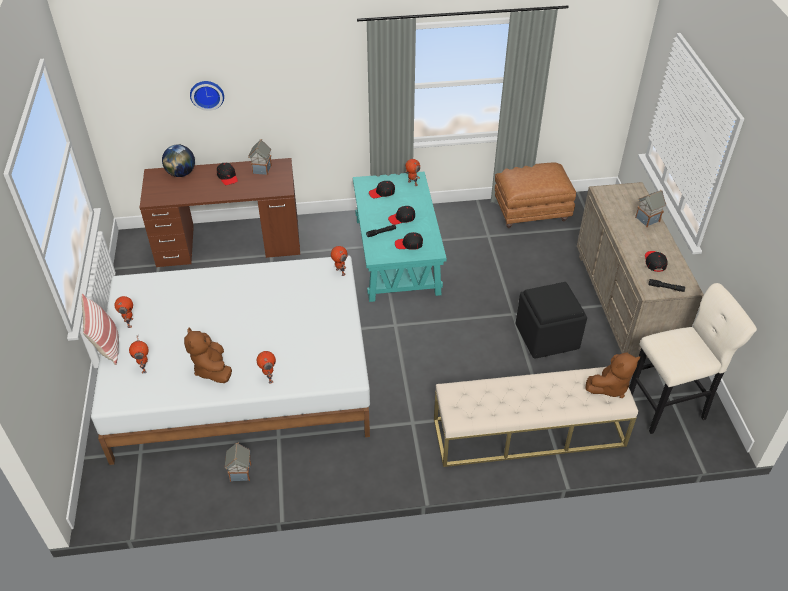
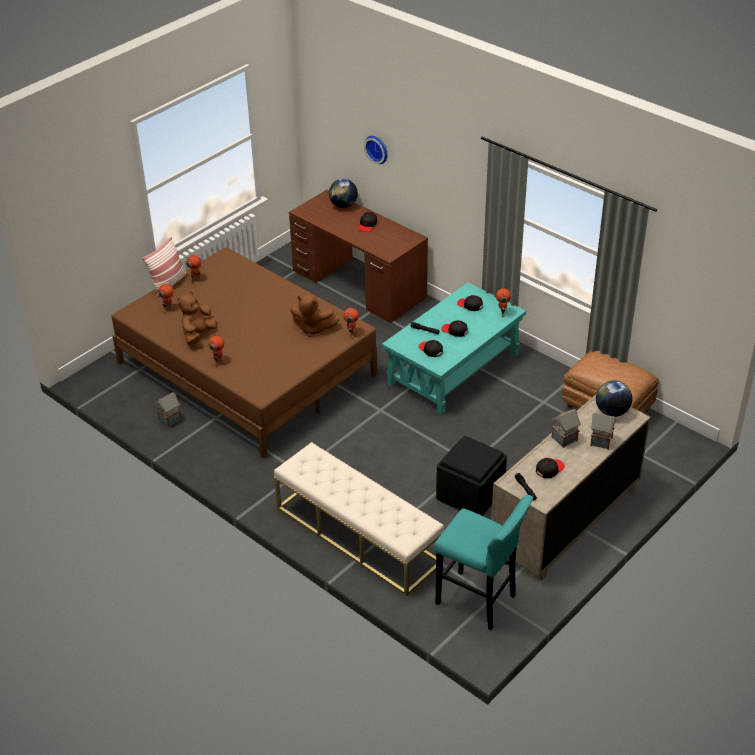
camera: 50 degrees right, 5 degrees down
(241, 375) = (246, 368): white bed -> brown bed
(262, 170) = (395, 234): toy house -> toy house (564, 439)
(610, 386) = (412, 529): brown plush toy -> brown plush toy (313, 328)
(619, 195) = (612, 412): none -> globe
(669, 406) = (479, 602): beige stool -> turquoise stool

